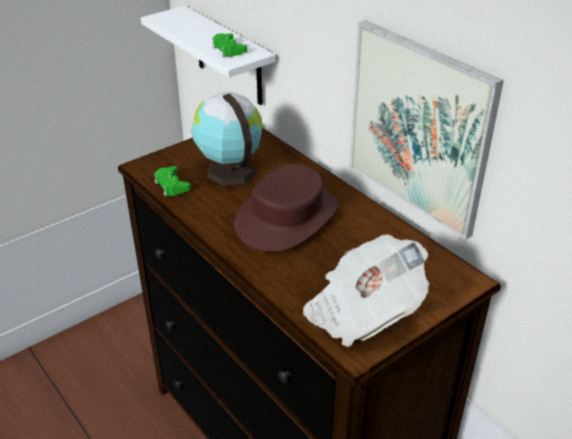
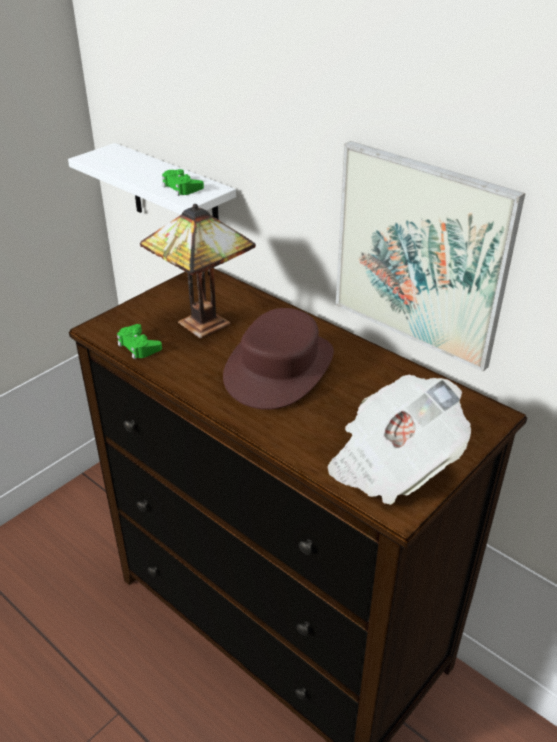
camera: 10 degrees left, 0 degrees up
(229, 170) = (200, 323): globe -> table lamp

